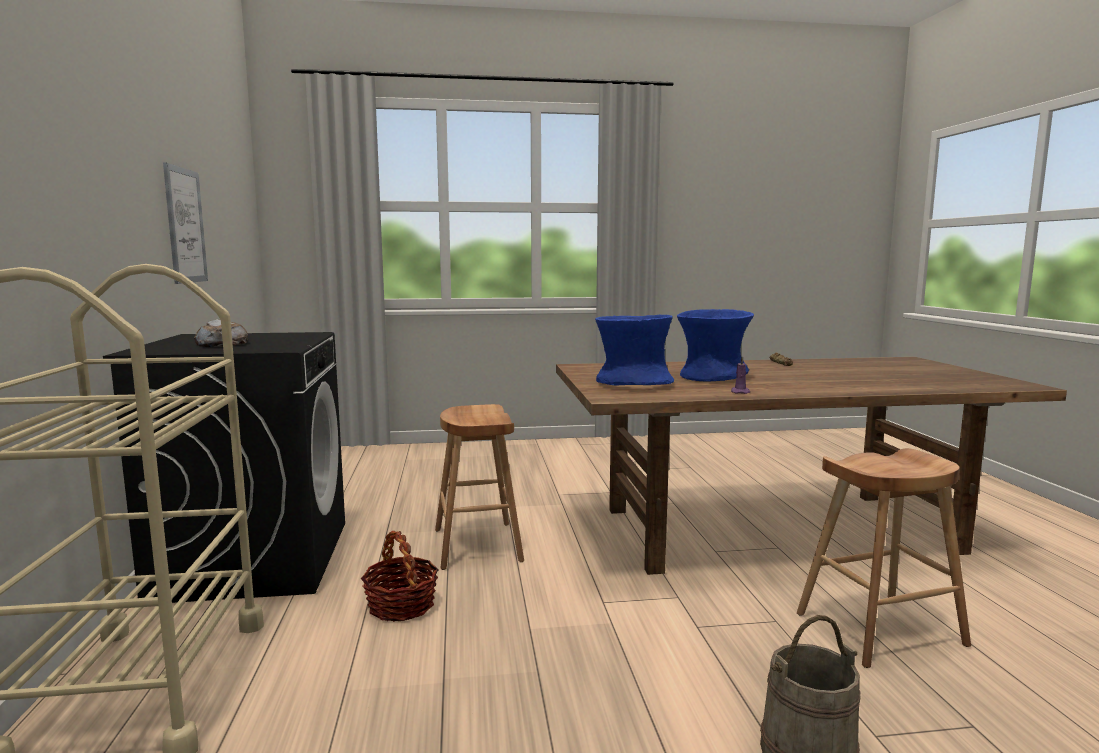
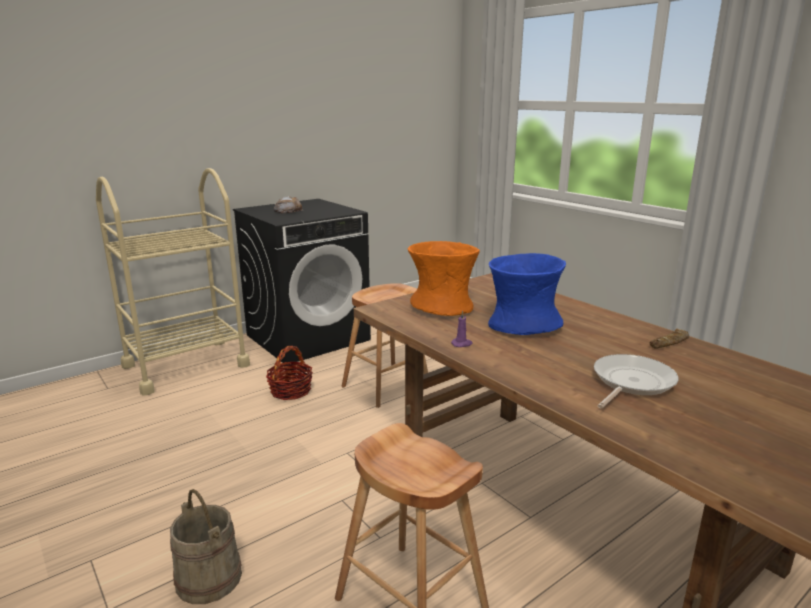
camera: 60 degrees right, 10 degrees up
(185, 225) = (339, 131): picture -> none
(633, 384) = (442, 306): blue vase -> orange vase
(847, 378) = (631, 382): none -> frying pan

